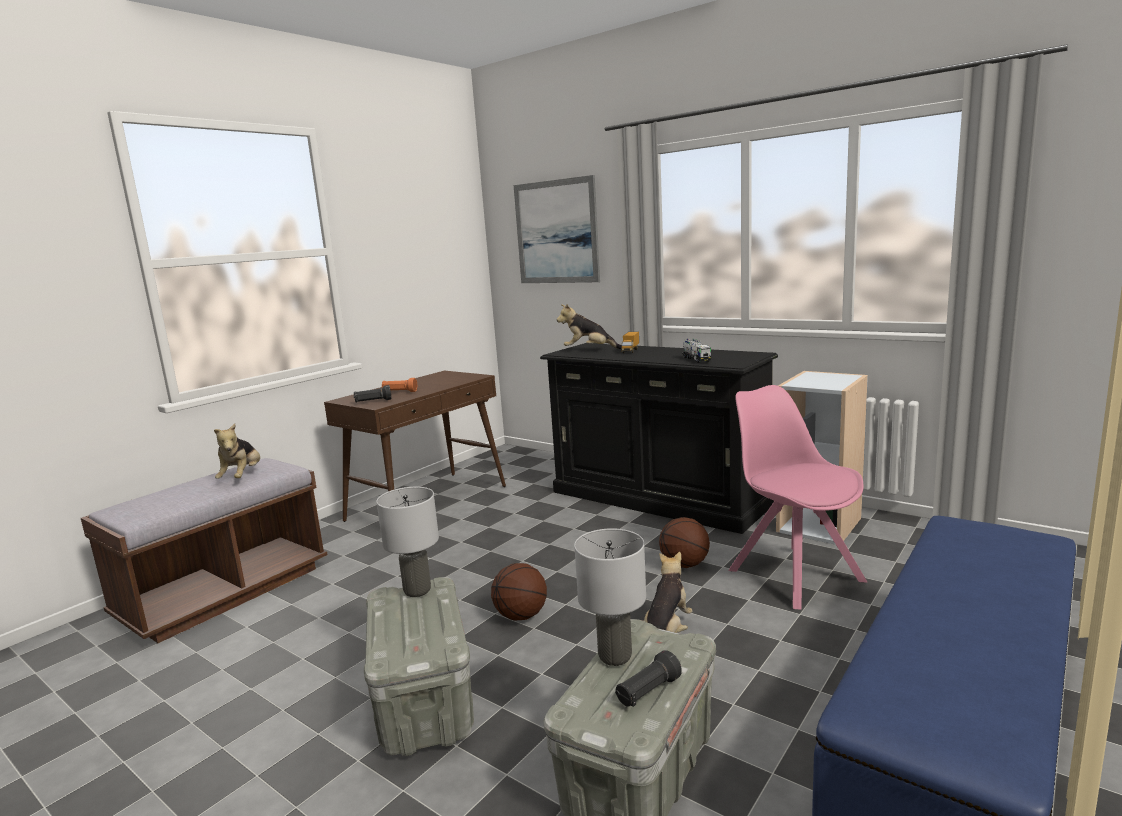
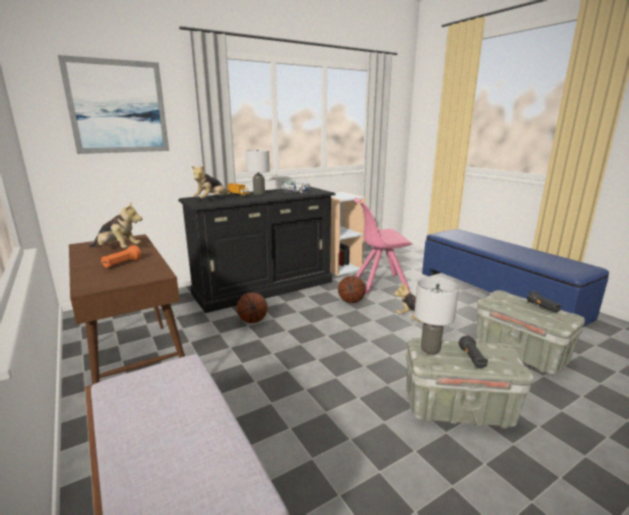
camera: 70 degrees left, 5 degrees up
(242, 477) = (170, 397): plush toy -> plush toy (117, 249)
(373, 401) = (138, 275): black flashlight -> black flashlight (472, 359)
(521, 615) = (373, 357): basketball -> basketball (252, 321)
(617, 658) = (516, 308): white table lamp -> white table lamp (260, 194)

